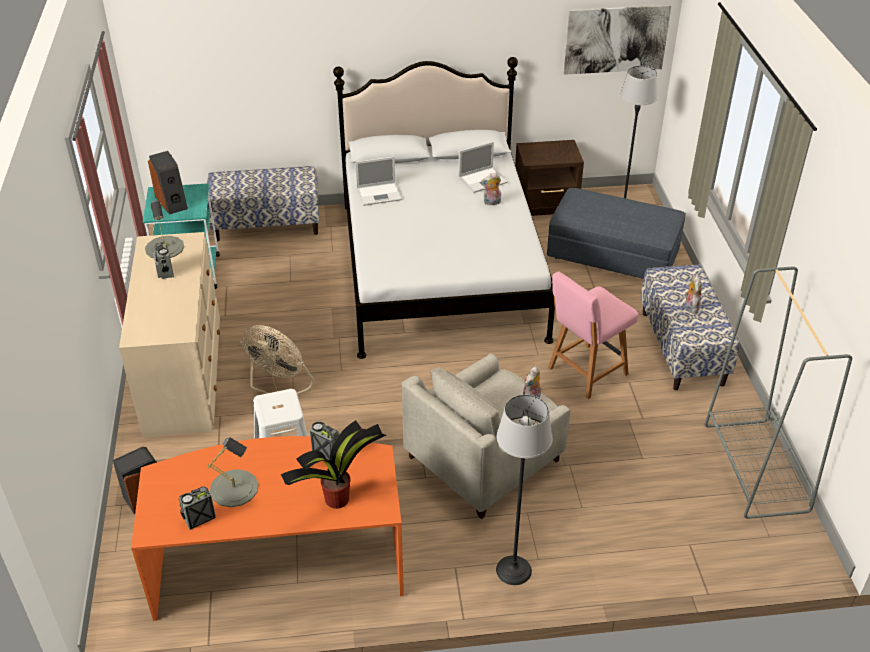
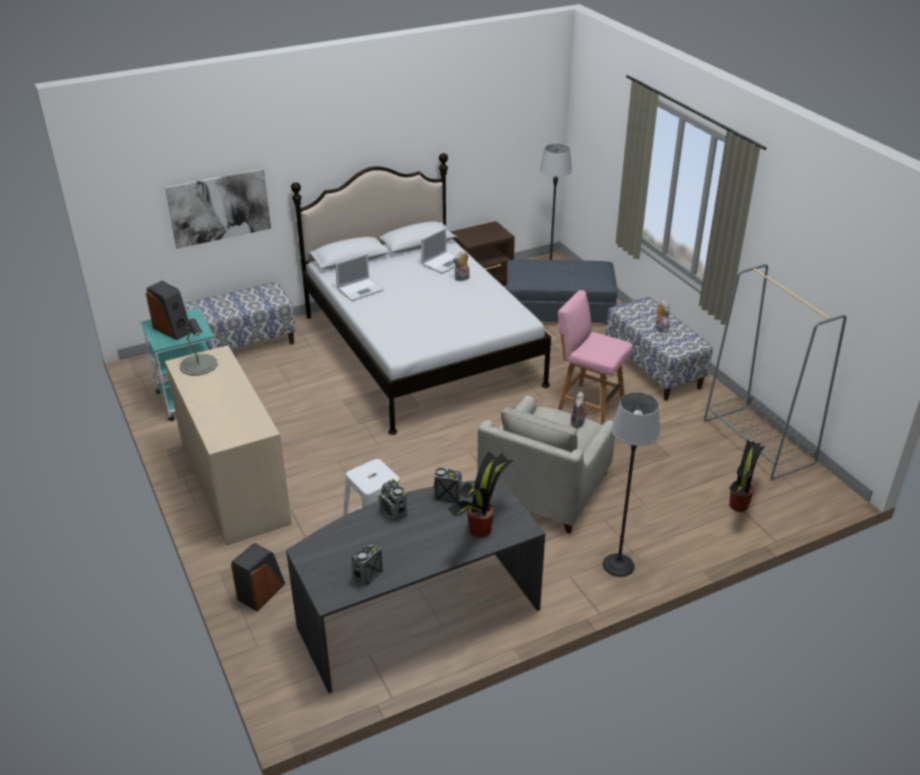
camera: 20 degrees left, 5 degrees down
(165, 272) = (213, 384): radio -> radio (393, 513)
(234, 488) = (384, 544): grey table lamp -> none
(274, 389) = (329, 477): beige fan -> none
(279, 561) = (416, 613): orange desk -> grey desk
(585, 372) = (588, 403): pink chair -> pink chair turned 90 degrees clockwise
(616, 39) = (522, 127): picture -> picture (219, 208)
(689, 538) = (739, 505): none -> potted plant

